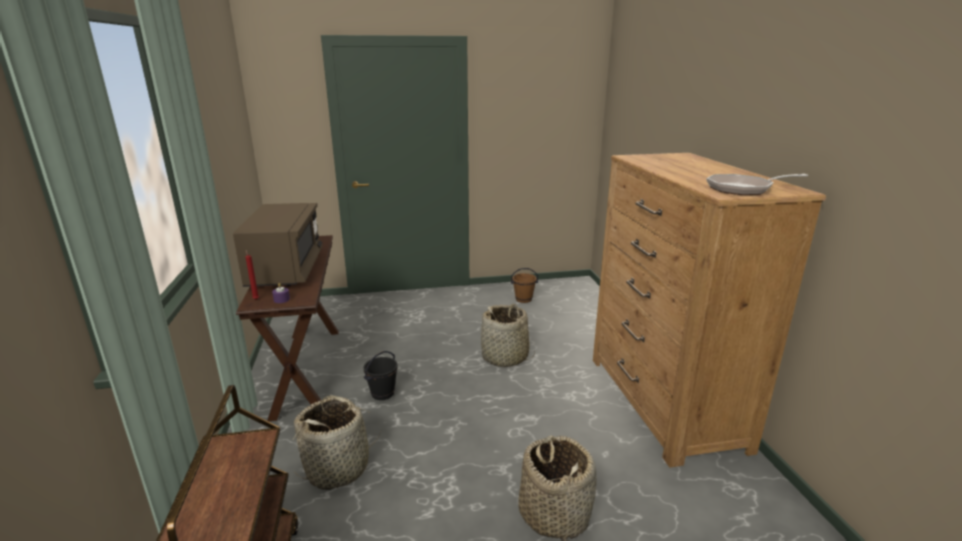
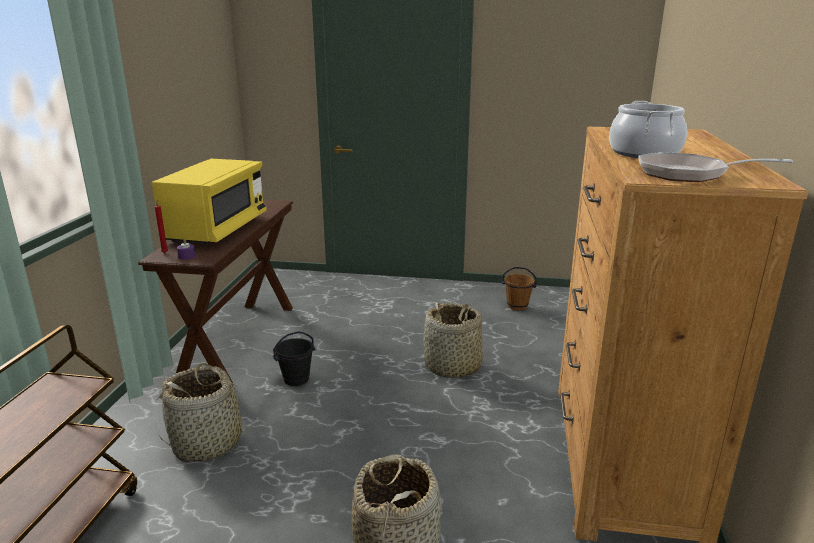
camera: 20 degrees right, 0 degrees up
(286, 270) = (217, 229): brown microwave -> yellow microwave
(688, 175) = (644, 153): none -> cooking pot

